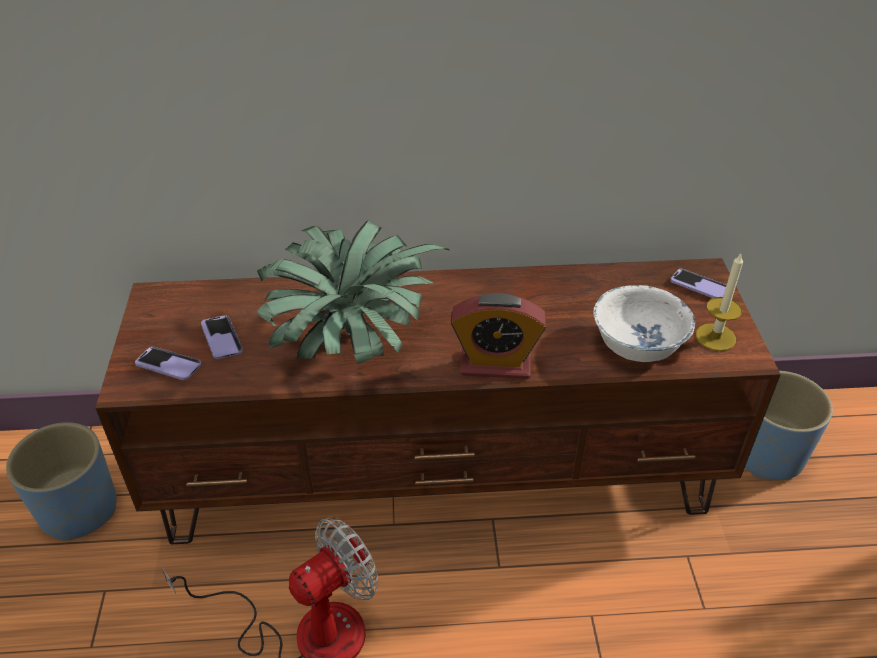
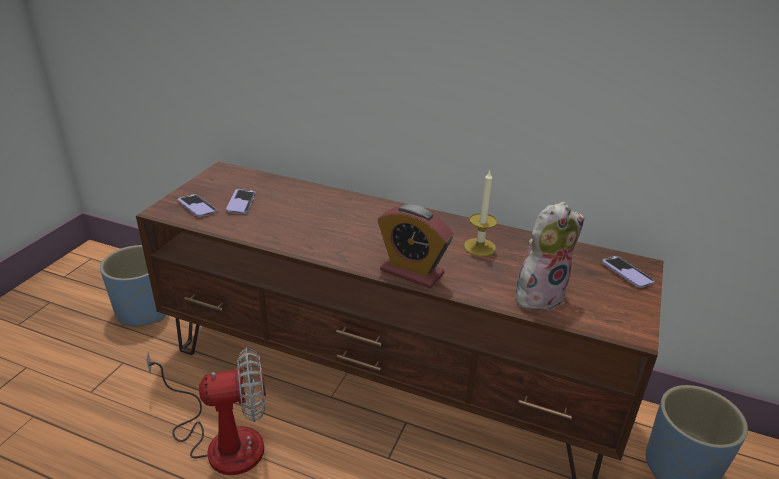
camera: 25 degrees right, 10 degrees down
(351, 340) = (322, 227): potted plant -> none
(638, 345) = (539, 295): white bowl -> plush toy
(715, 337) = (614, 310): candle -> candle (479, 247)

